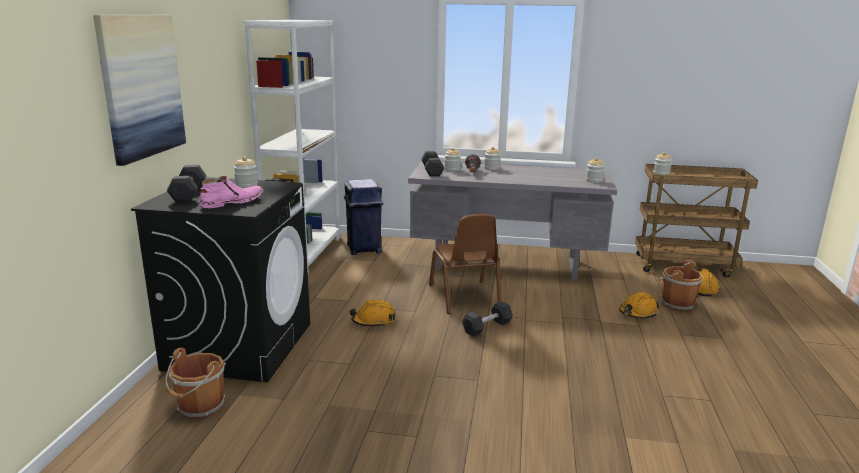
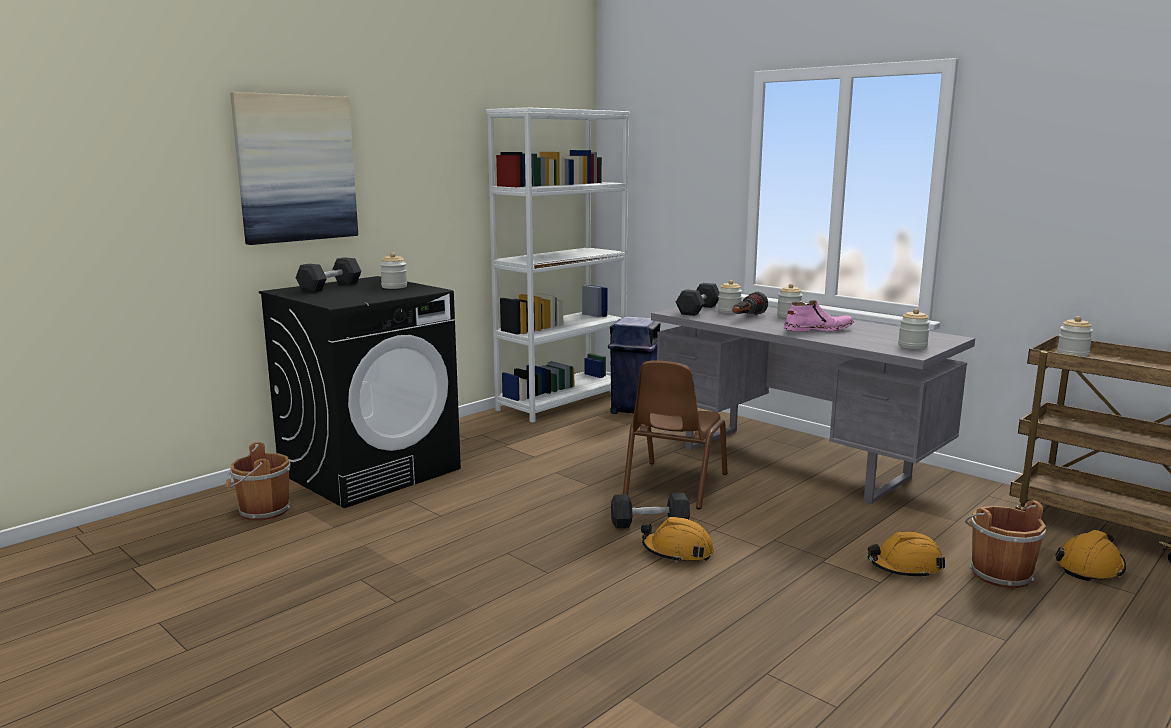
camera: 35 degrees right, 5 degrees down
(231, 202) = (343, 296): pink boot -> pink boot (817, 329)
(374, 321) = (529, 482): orange hard hat -> orange hard hat (677, 551)

